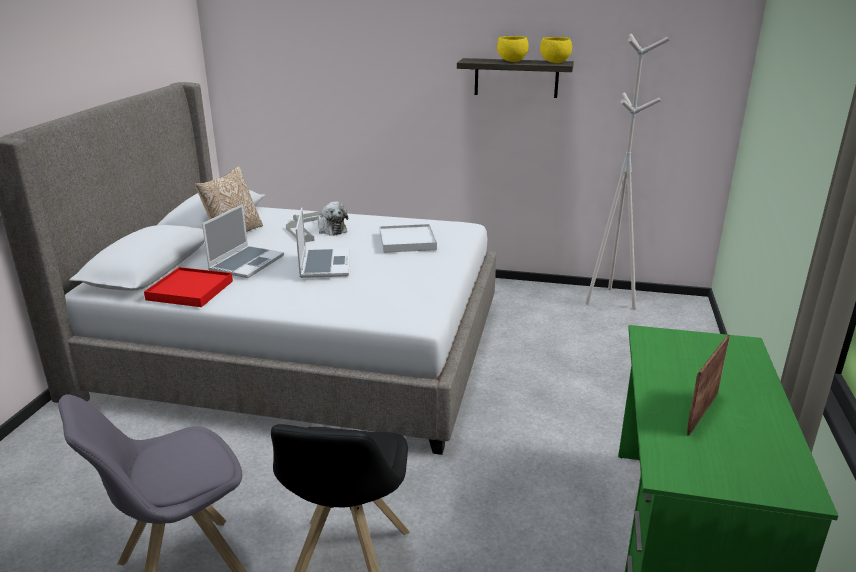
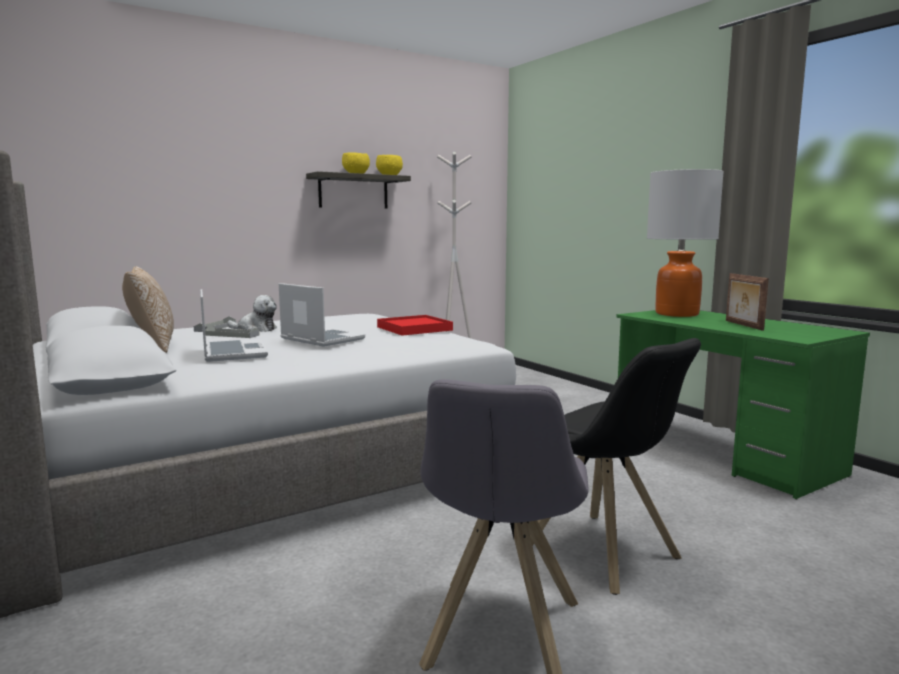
camera: 45 degrees left, 15 degrees down
(190, 290) = (223, 374): red tray -> red tray (414, 329)
(407, 241) = (349, 323): white tray -> none
(701, 352) = (676, 314): none -> table lamp

